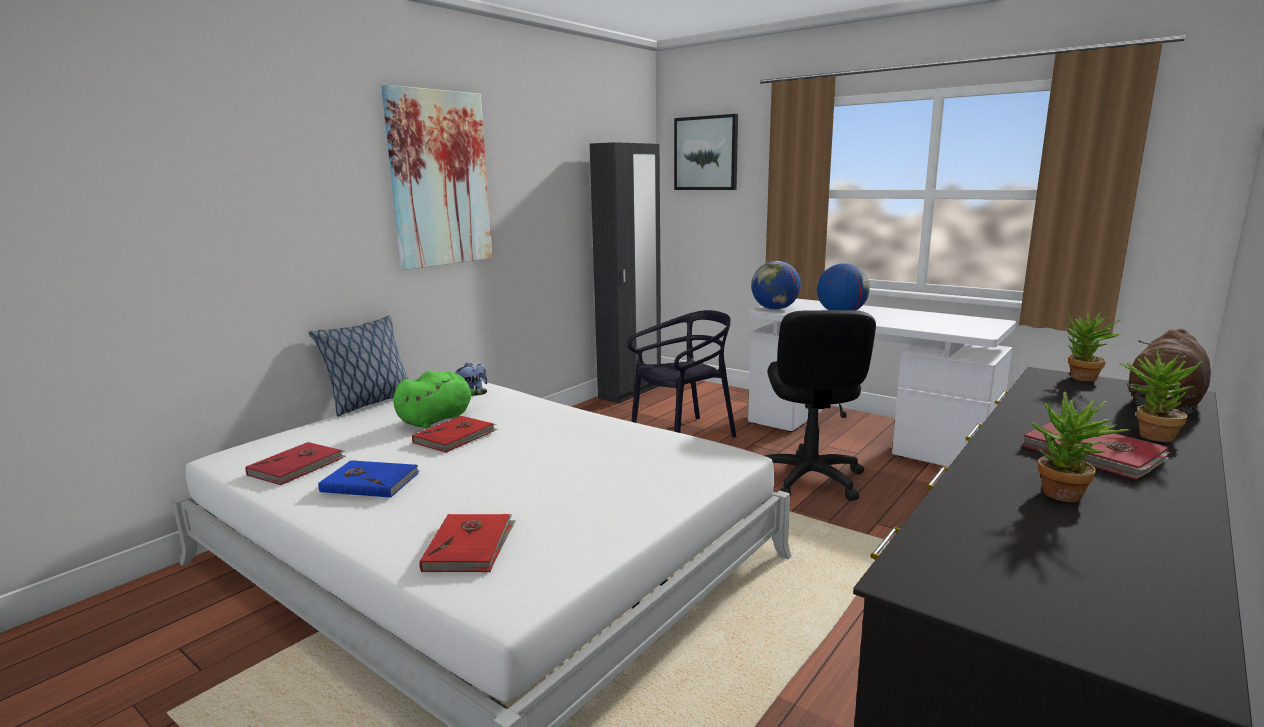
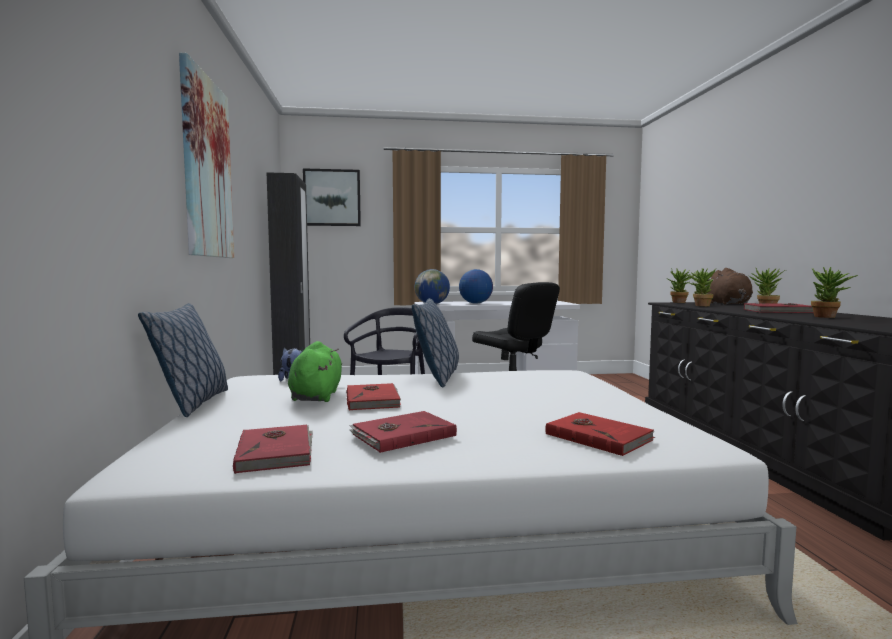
camera: 45 degrees left, 10 degrees down
(370, 482) = (402, 435): blue book -> red book
(583, 424) = (437, 378): none -> pillow
(1053, 397) = (699, 305): none -> potted plant

